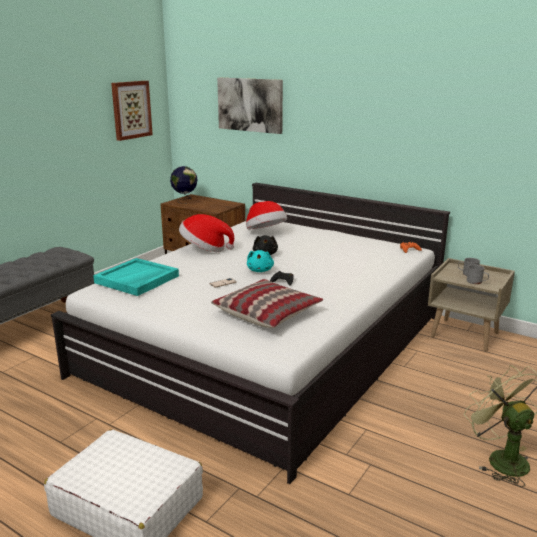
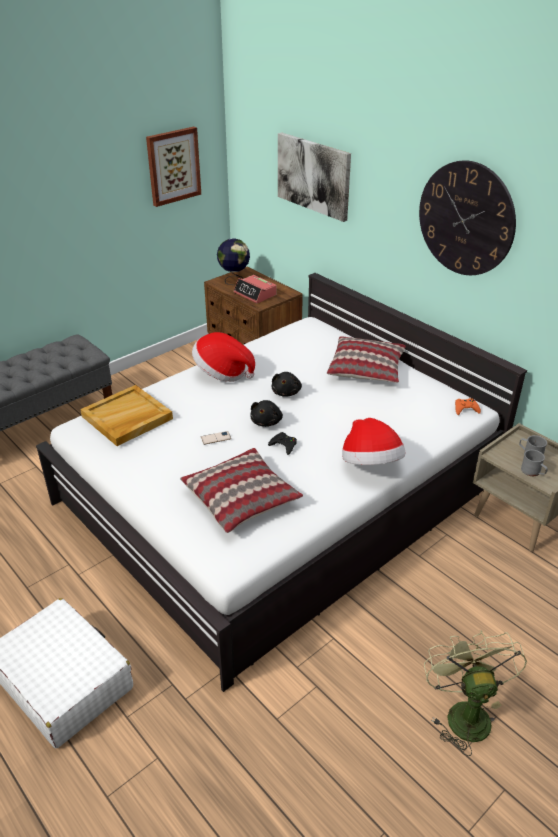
camera: 15 degrees right, 15 degrees up
(137, 280) = (127, 418): turquoise tray -> beige tray
(207, 206) = (255, 294): none -> alarm clock
(260, 270) = (267, 421): turquoise plush toy -> black plush toy
(265, 232) = (305, 350): hat -> hat (371, 464)
(320, 237) = (366, 368): none -> pillow
(384, 107) = (466, 219): none -> wall clock

